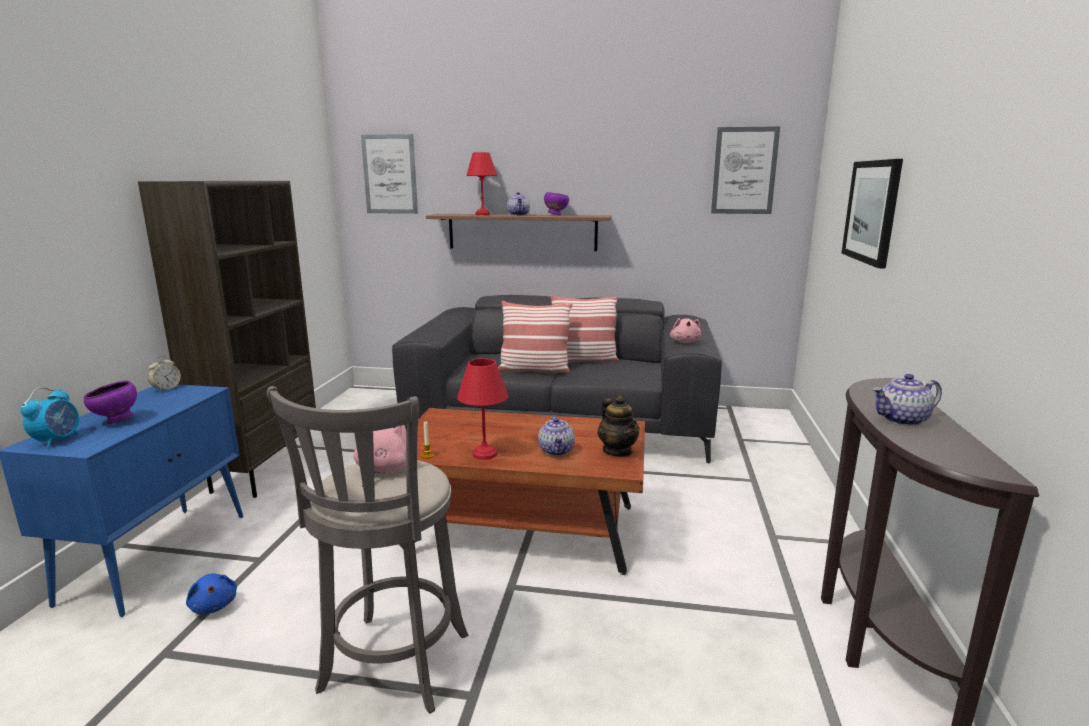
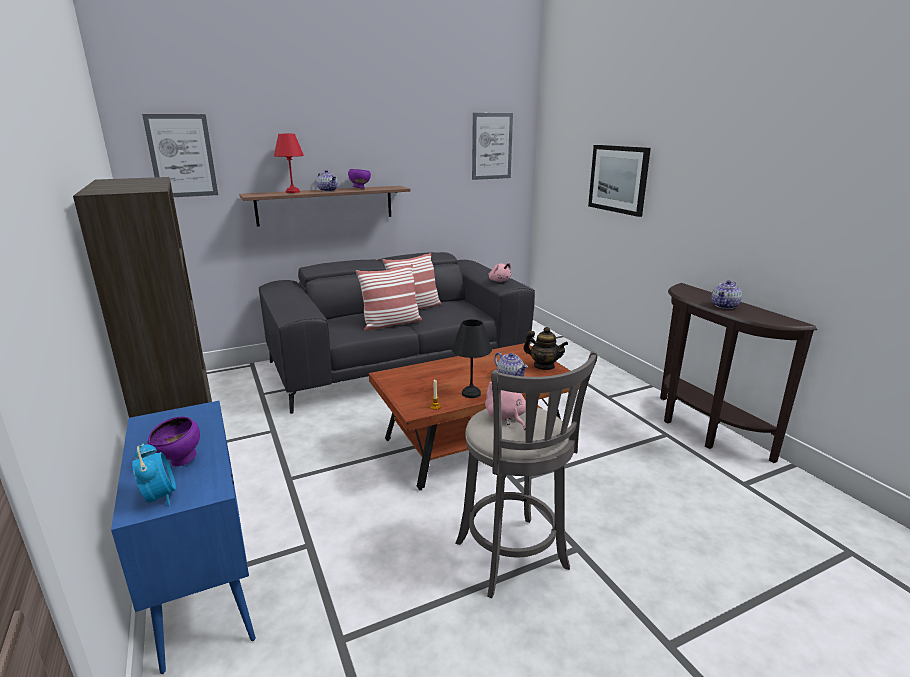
camera: 35 degrees left, 5 degrees up
(166, 389) = (154, 420): alarm clock -> none
(214, 605) = (325, 591): blue plush toy -> none
(484, 455) = (471, 394): red table lamp -> black table lamp

